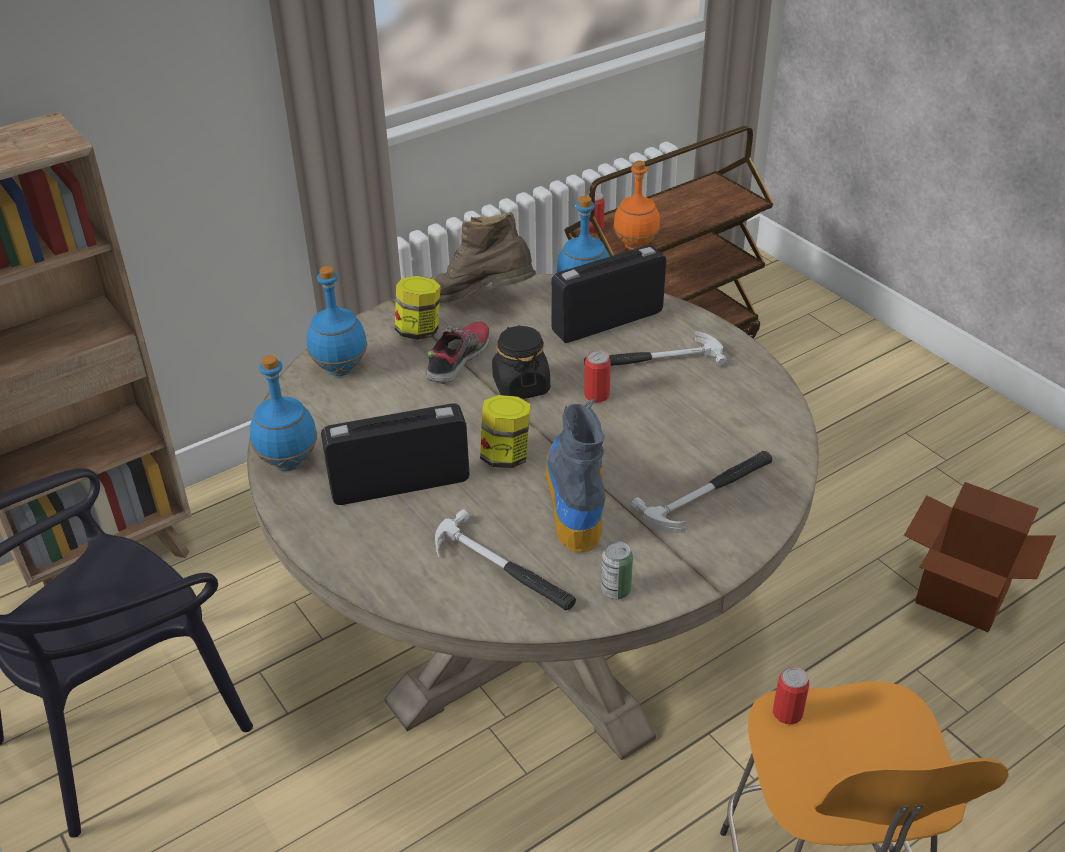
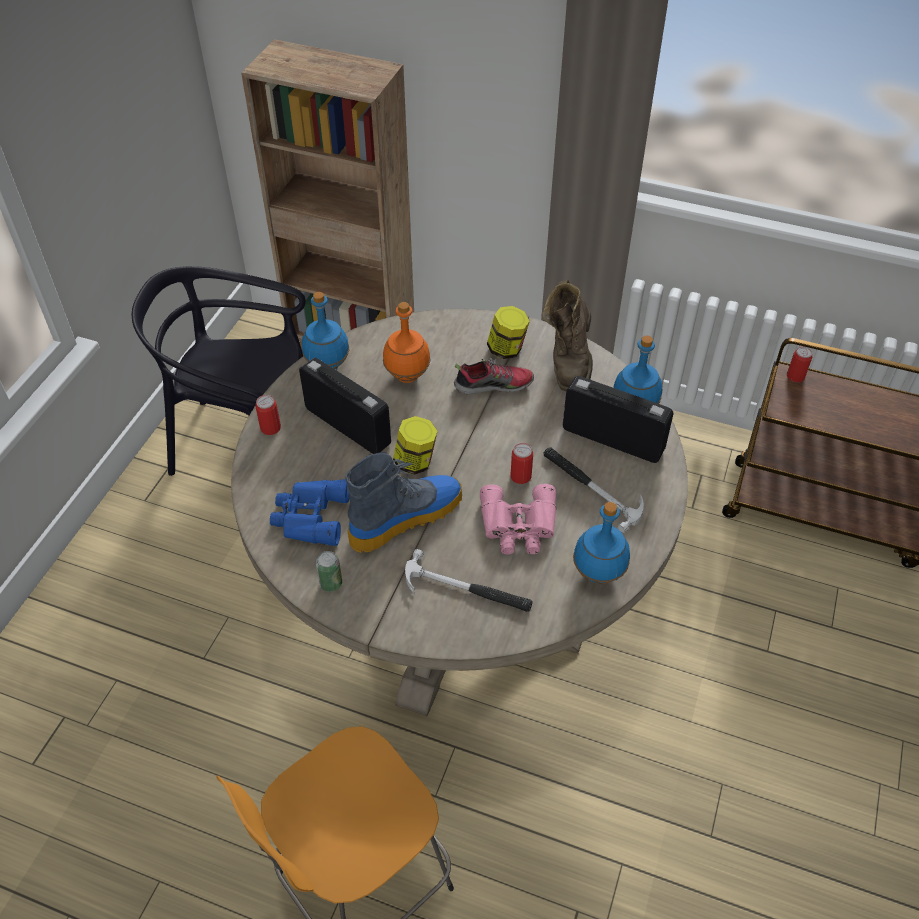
camera: 55 degrees right, 10 degrees up
(341, 368) = (434, 336): blue bottle -> blue bottle (599, 573)
(480, 302) = (569, 361): brown boot -> brown boot turned 150 degrees counterclockwise
(503, 569) = (309, 517): hammer -> blue binoculars
(521, 385) = (495, 431): black jar -> none
(636, 246) = (799, 413): orange bottle -> orange bottle (407, 376)
(659, 424) = (519, 526): none -> pink binoculars
(787, 713) = (361, 750): can -> can (270, 428)
(962, 595) = (735, 868): cardboard box -> none

